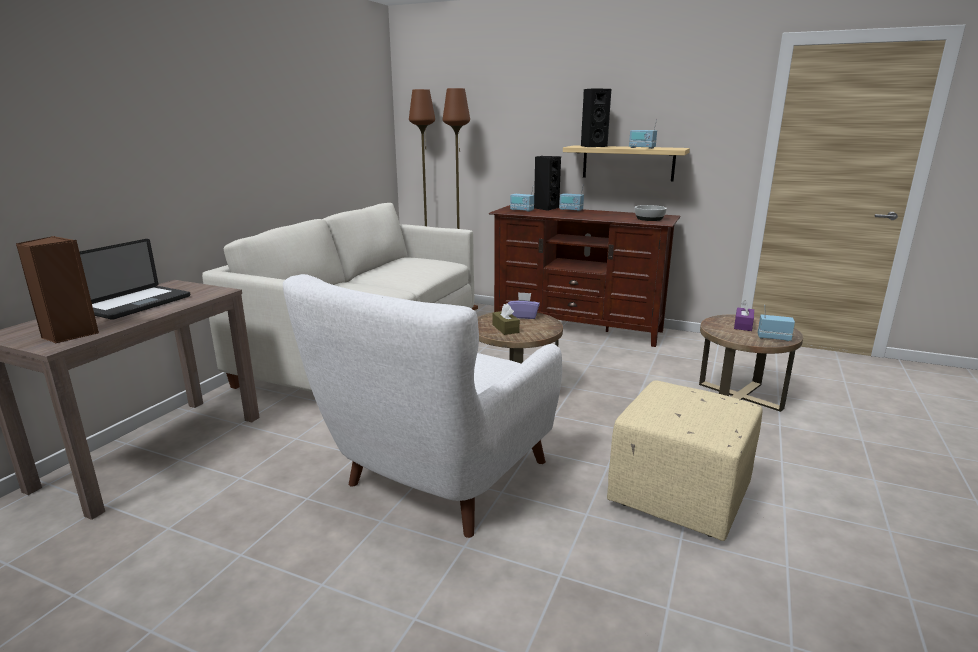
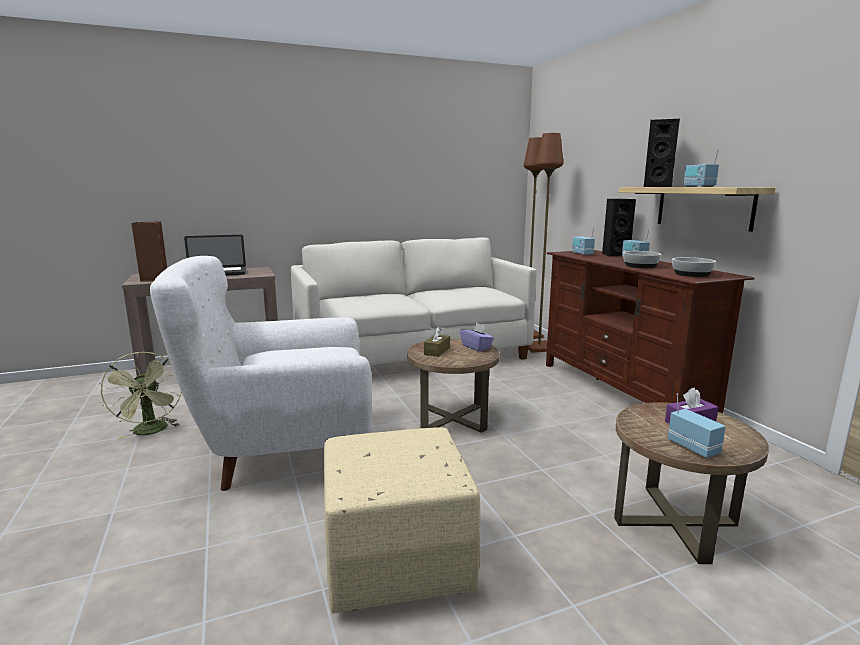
camera: 45 degrees right, 5 degrees down
(251, 543) = (151, 432): none -> green fan
(600, 216) = (640, 266): none -> bowl

